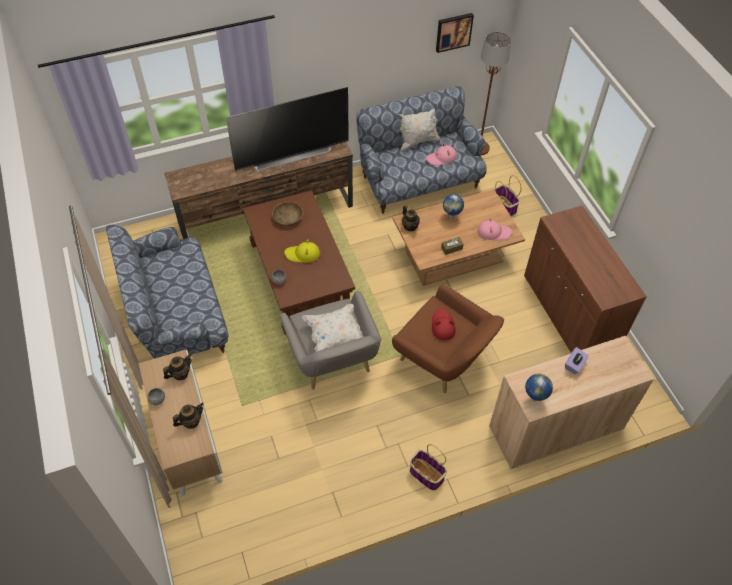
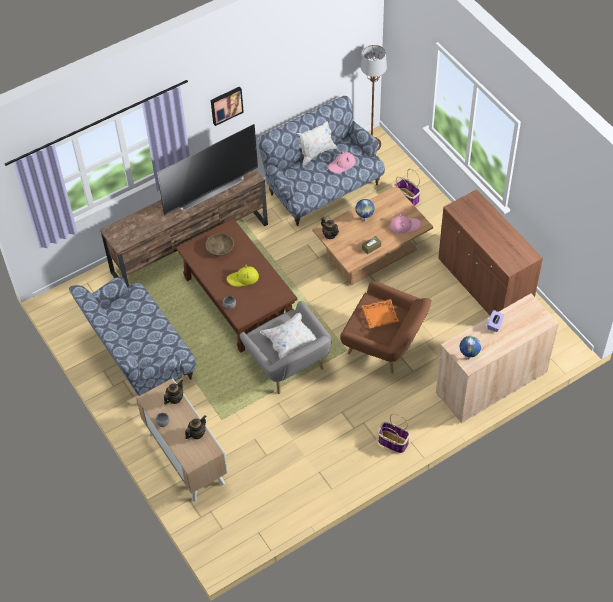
camera: 10 degrees left, 0 degrees up
(442, 326) = (380, 316): red hat -> orange tray
(453, 31) = (333, 53): picture -> picture (226, 105)

